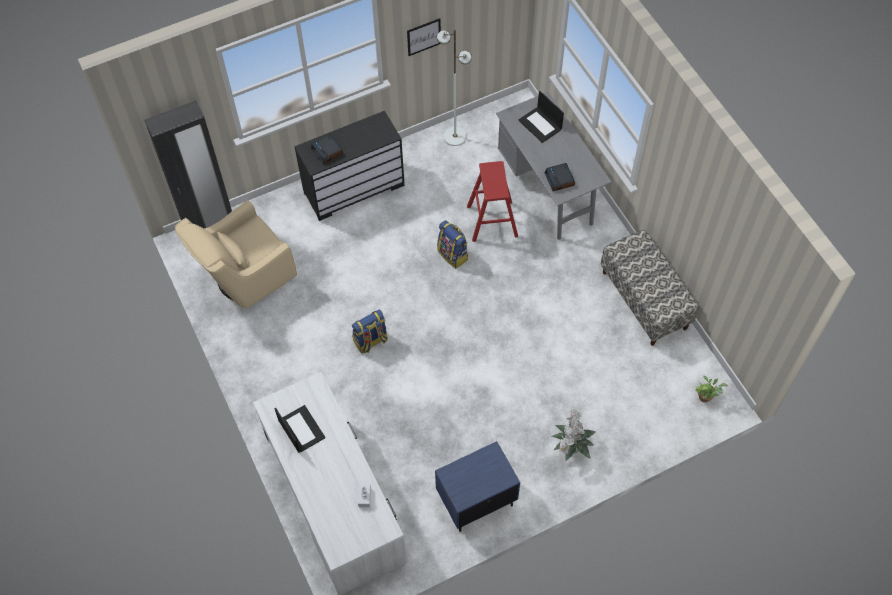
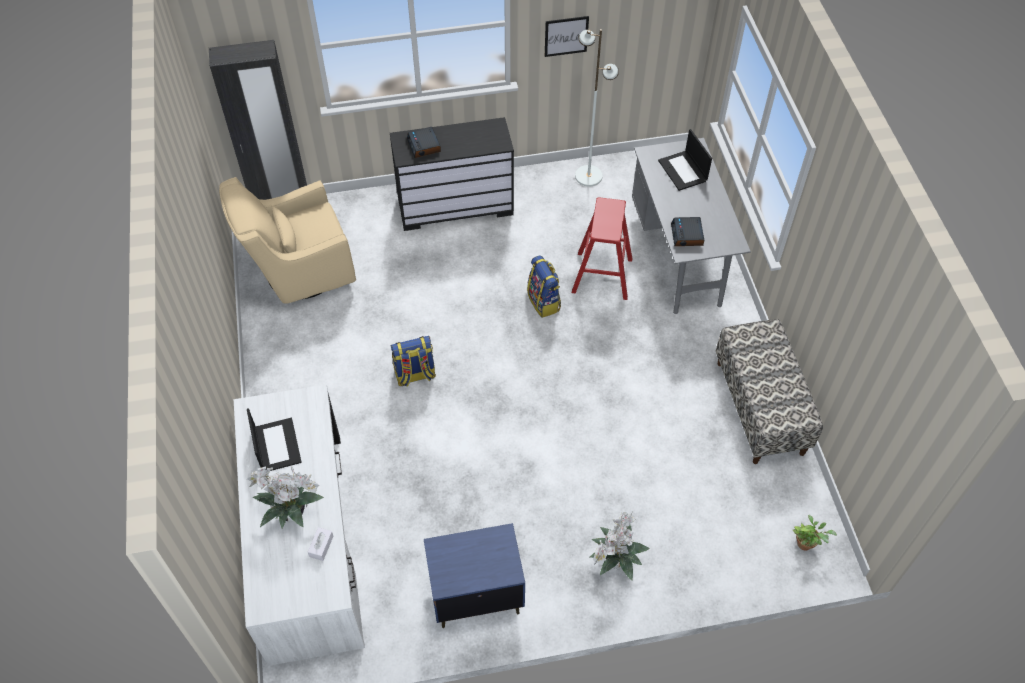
camera: 15 degrees right, 5 degrees down
(331, 477) = (290, 512): none -> potted plant

